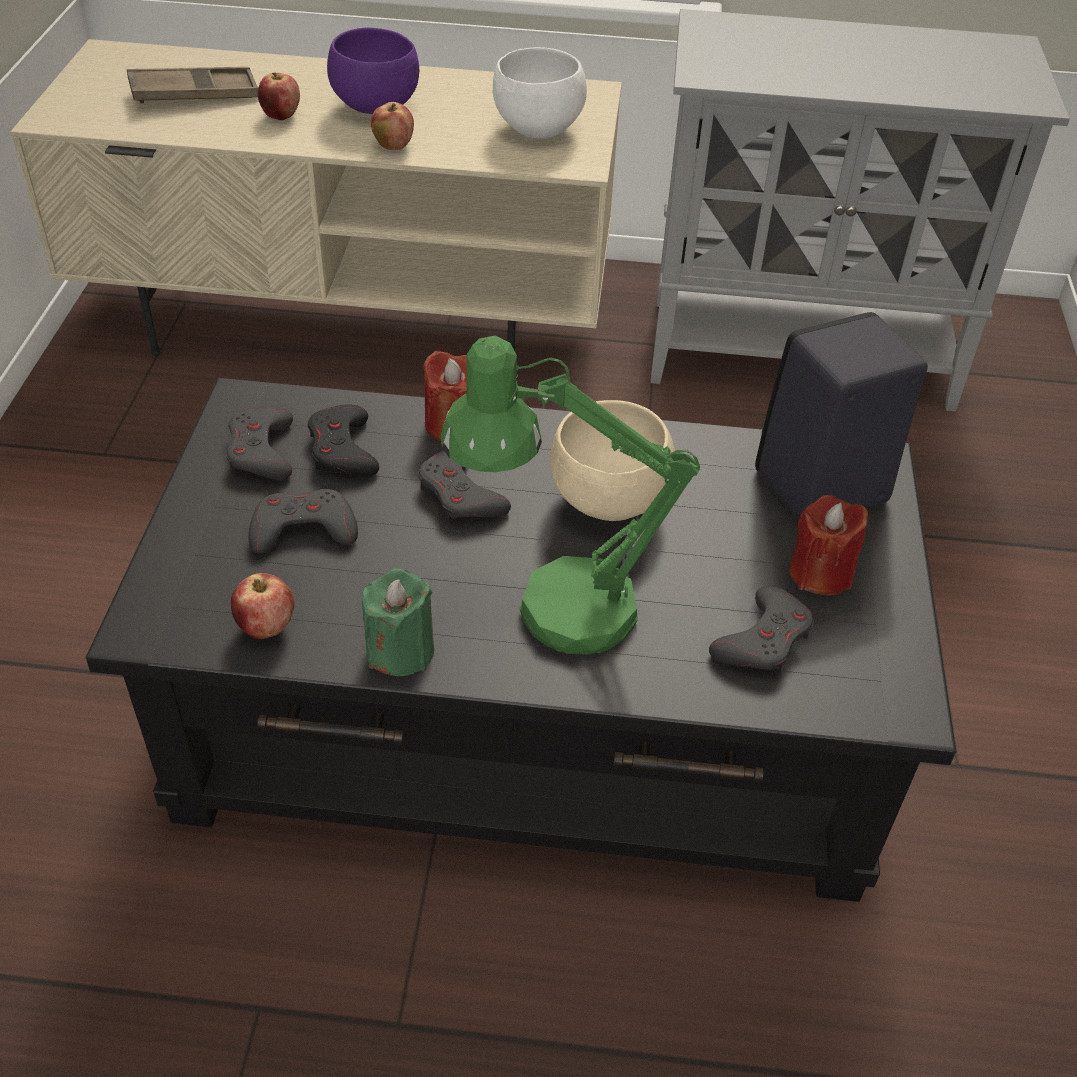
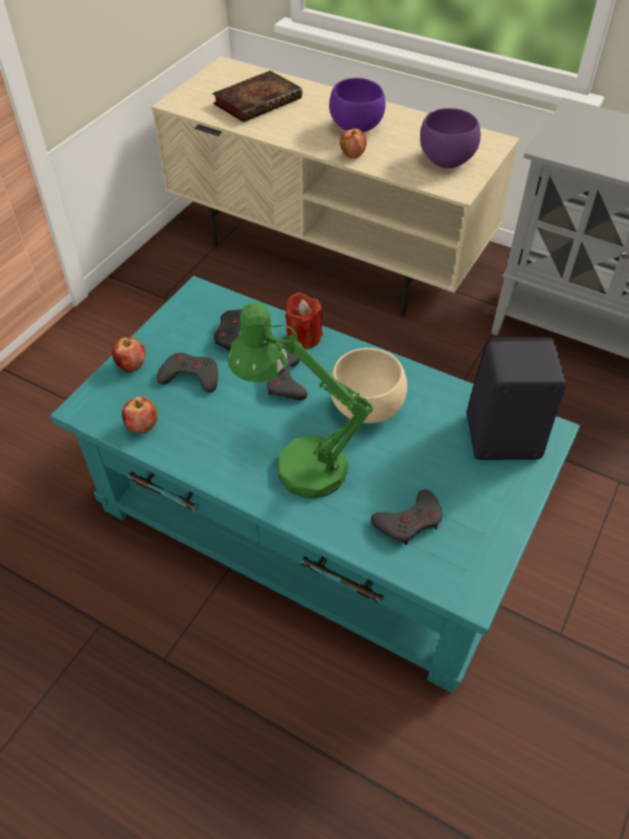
camera: 25 degrees right, 5 degrees up
(194, 94) = (259, 101): brown tray -> book
(261, 451) = (193, 325): grey game controller -> none
(281, 116) = (299, 124): apple -> apple (132, 366)
(400, 651) = (203, 462): green candle -> none
(527, 721) = (313, 518): black coffee table -> turquoise coffee table
(537, 130) = (445, 161): white bowl -> purple bowl
(820, 573) = (469, 492): red candle -> none

